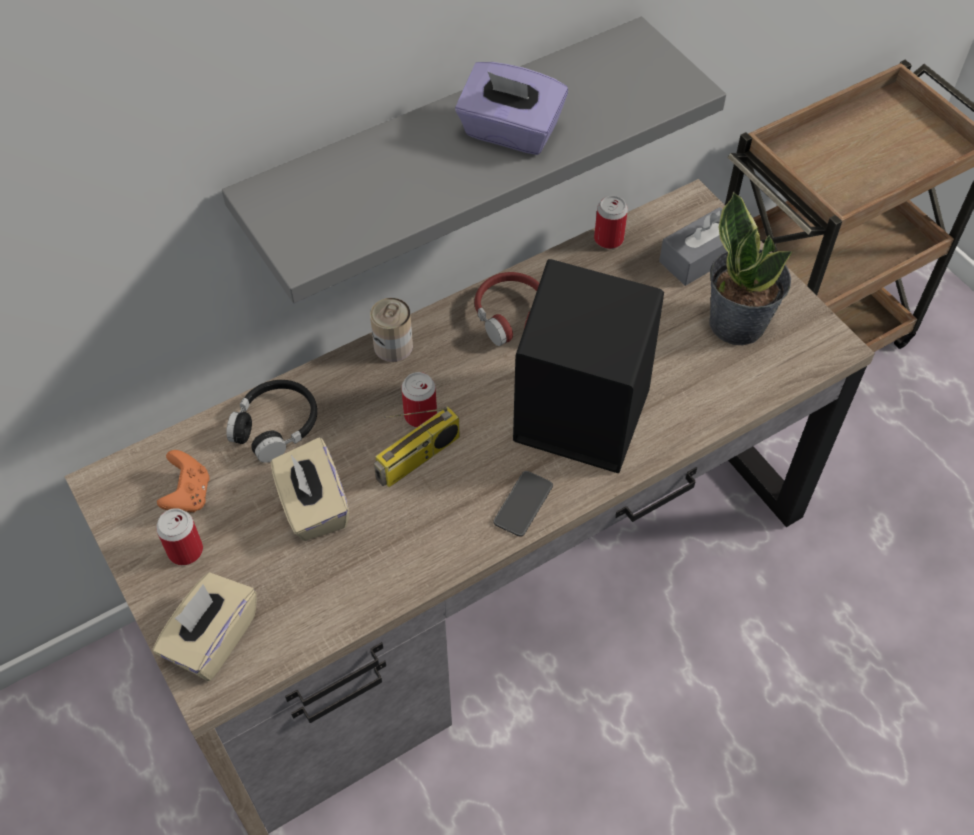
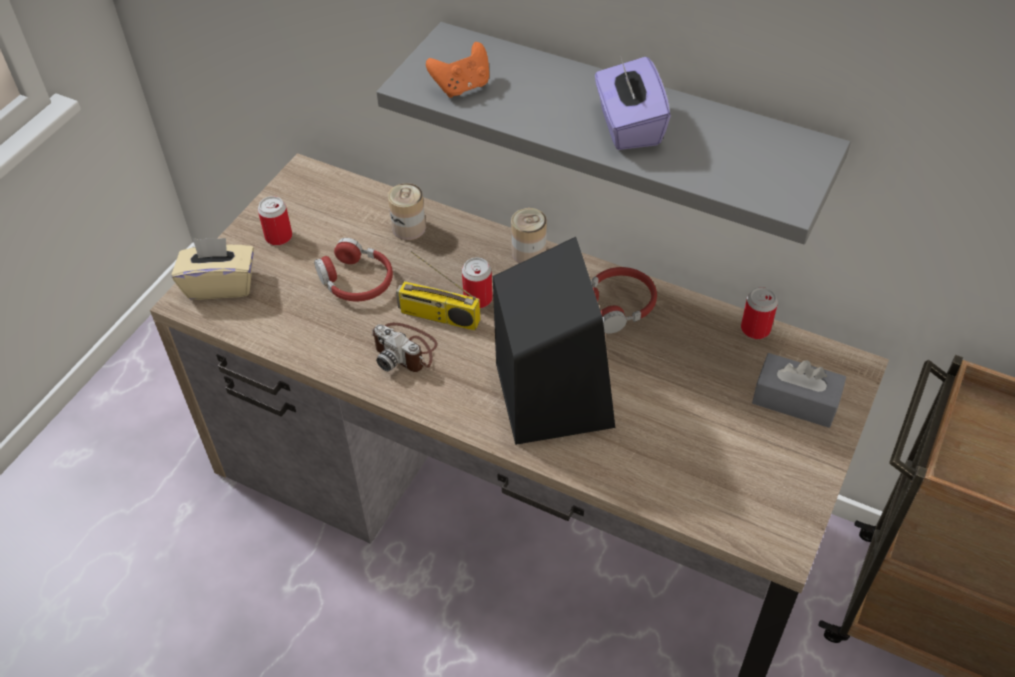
camera: 60 degrees right, 5 degrees down
(188, 495) = (322, 215): orange game controller -> orange game controller (462, 87)
(275, 426) = (409, 228): black headphones -> can
(313, 506) = (356, 281): beige tissue box -> red headphones
(441, 506) = (405, 350): none -> camera
(523, 504) = (442, 397): phone -> none
(737, 322) = (744, 460): potted plant -> none

